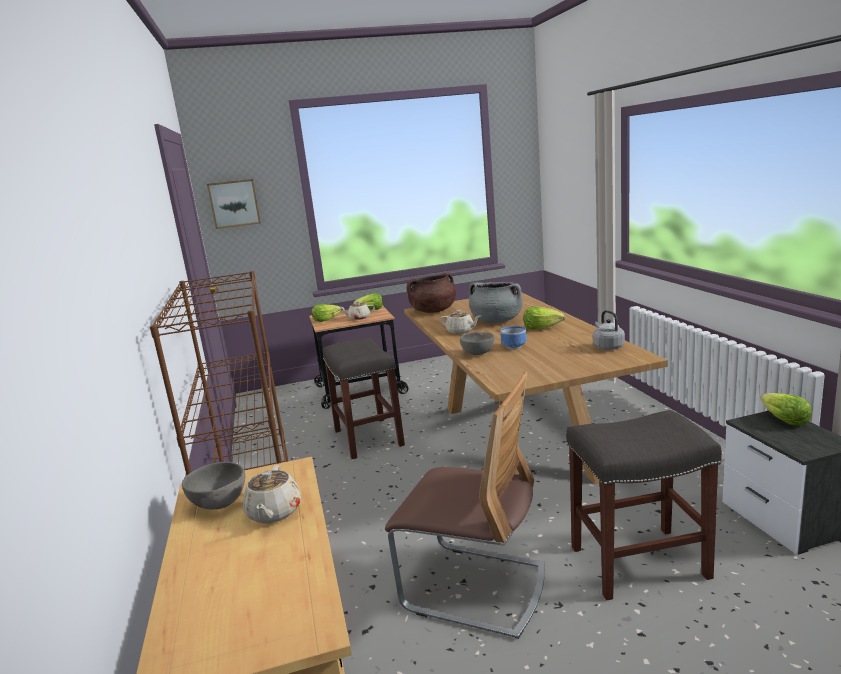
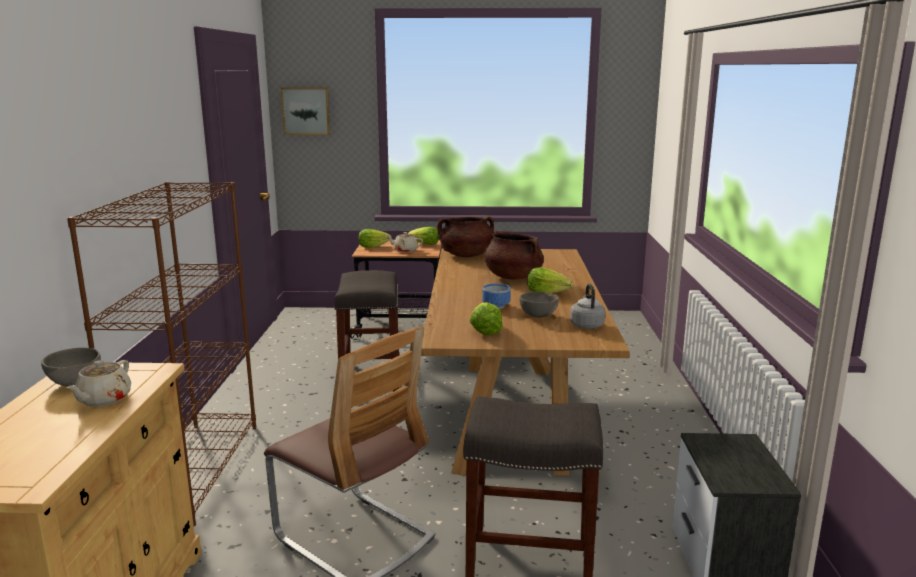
camera: 15 degrees right, 0 degrees up
(461, 331) = (465, 281): beige teapot -> none
(478, 353) = (454, 306): grey bowl -> grey bowl (539, 316)
(496, 321) = (512, 277): grey cooking pot -> brown cooking pot
(783, 420) = (744, 447): lettuce -> lettuce (485, 330)

